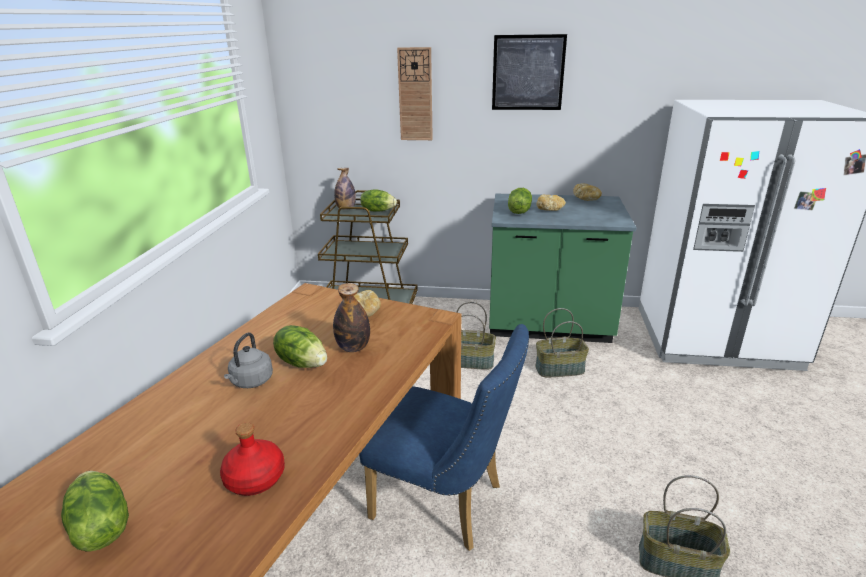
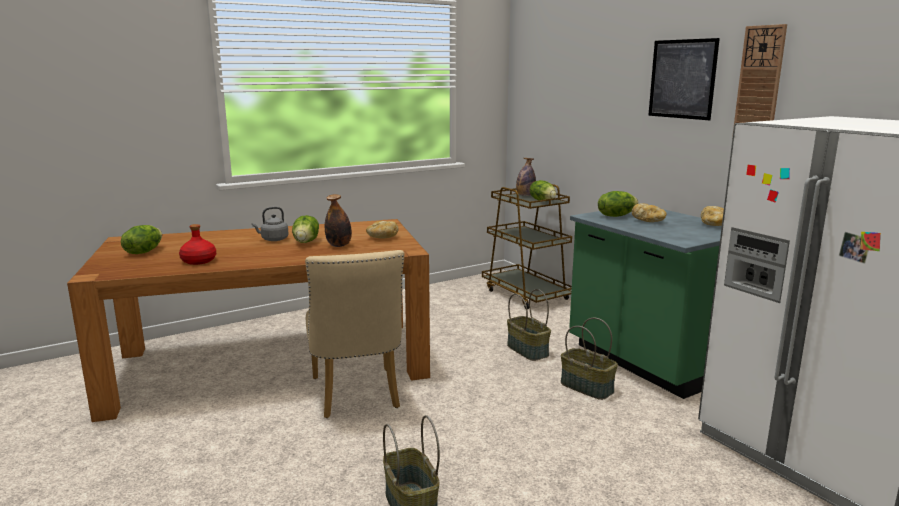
camera: 50 degrees right, 10 degrees down
(415, 95) = (593, 97): wall clock -> wall clock (759, 83)
(446, 504) = (356, 397): blue chair -> beige chair

